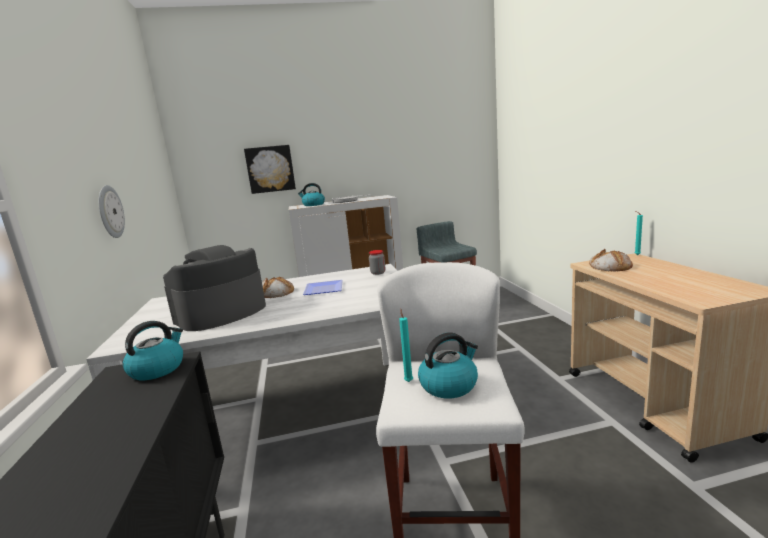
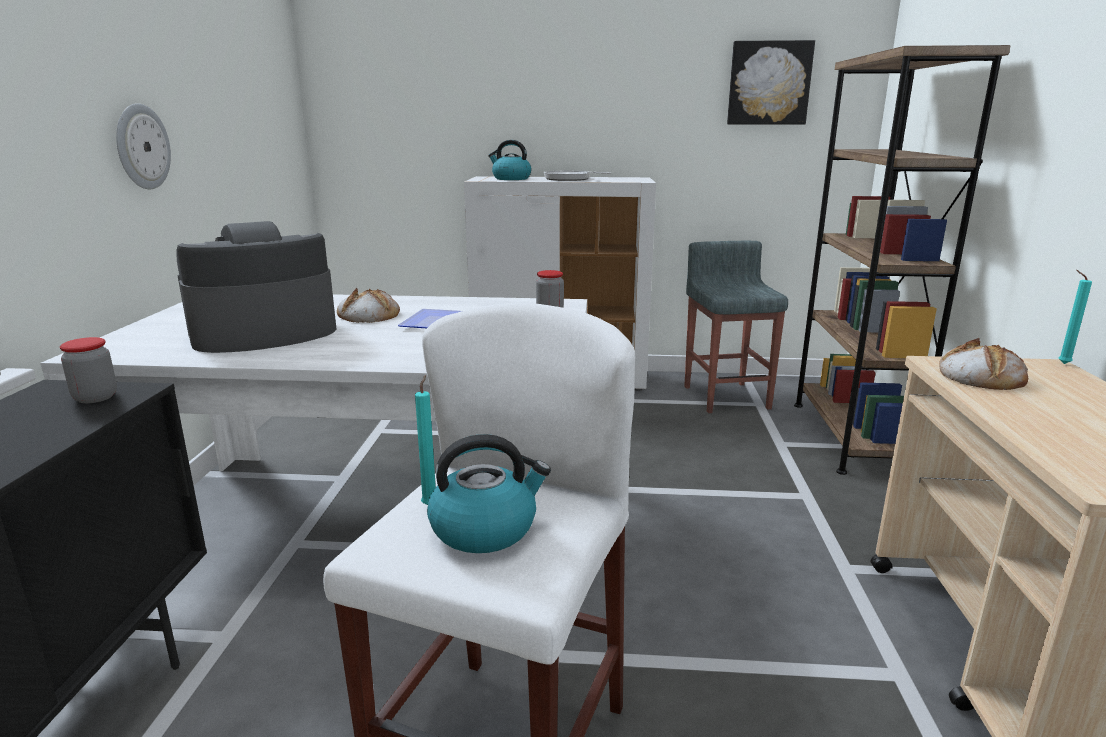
camera: 15 degrees right, 5 degrees up
(158, 369) = (95, 397): kettle -> jar
(270, 169) = (453, 108): picture -> picture (769, 83)
(522, 314) = (850, 436): none -> brown bookcase

